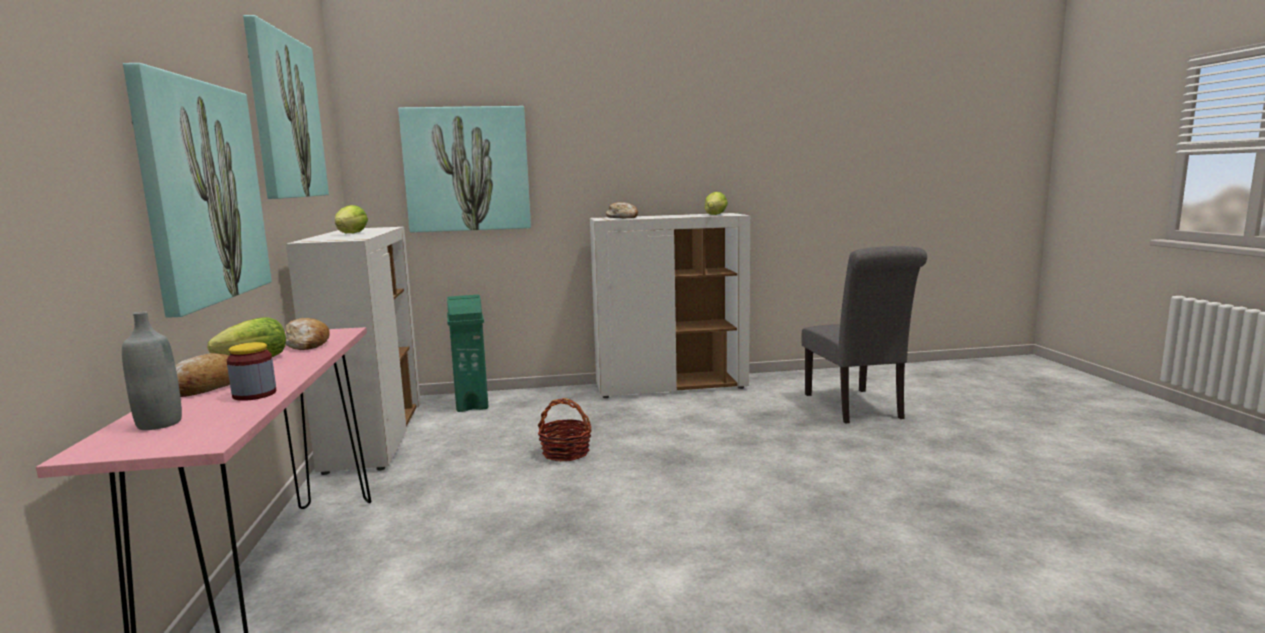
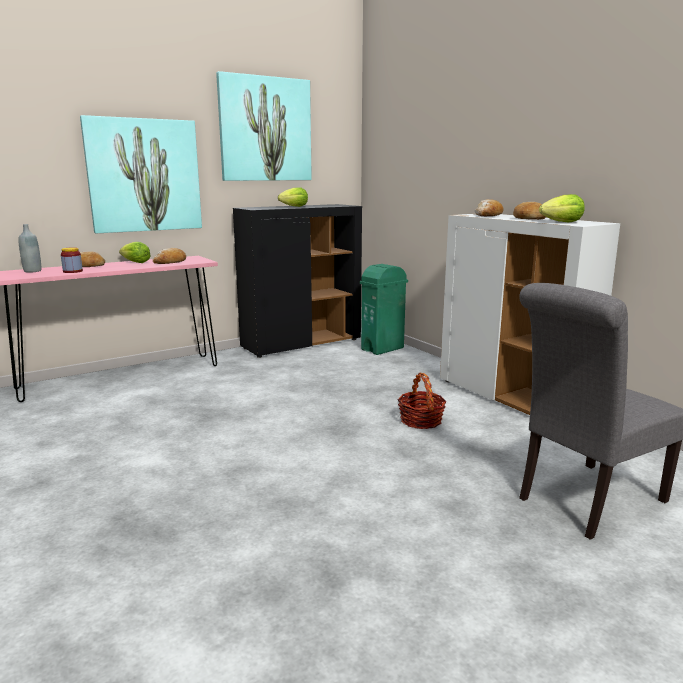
camera: 65 degrees right, 5 degrees up
(374, 437) = (302, 343): white cabinet -> black cabinet
(467, 169) = (416, 163): picture -> none
(566, 453) = (320, 393): basket -> basket (421, 421)
(671, 216) = (528, 218): none -> bread

